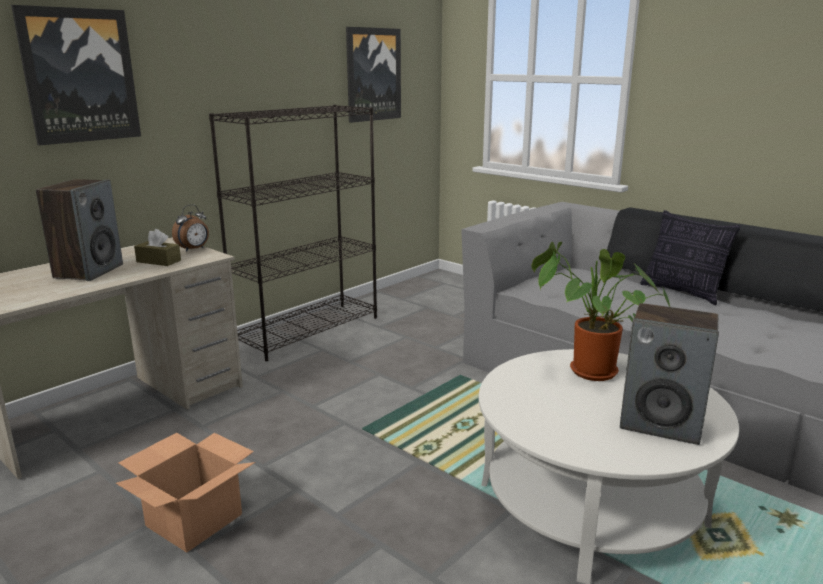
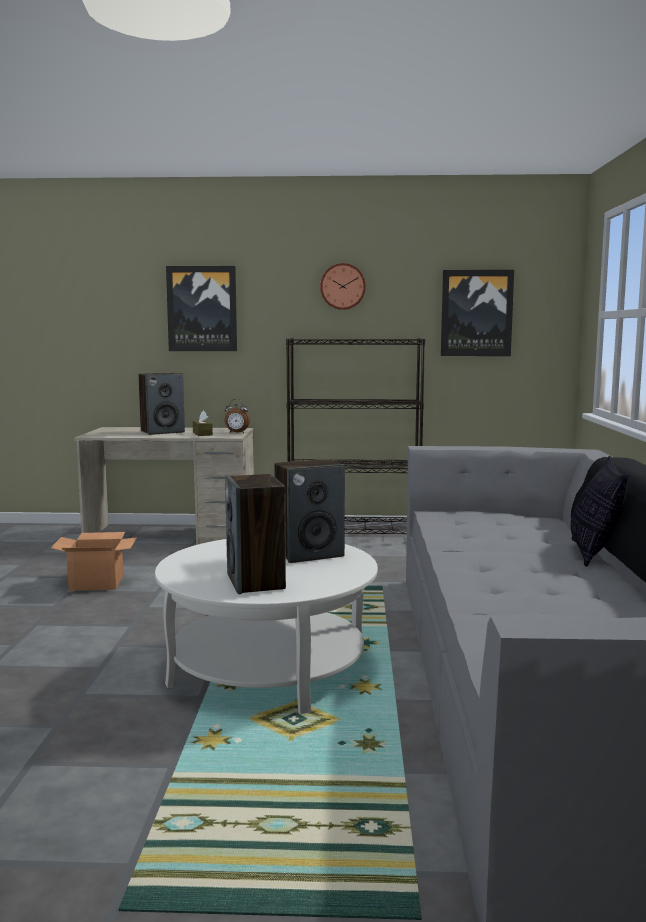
camera: 50 degrees right, 10 degrees down
(255, 44) = (342, 286): none -> wall clock
(588, 372) = (309, 554): potted plant -> speaker

